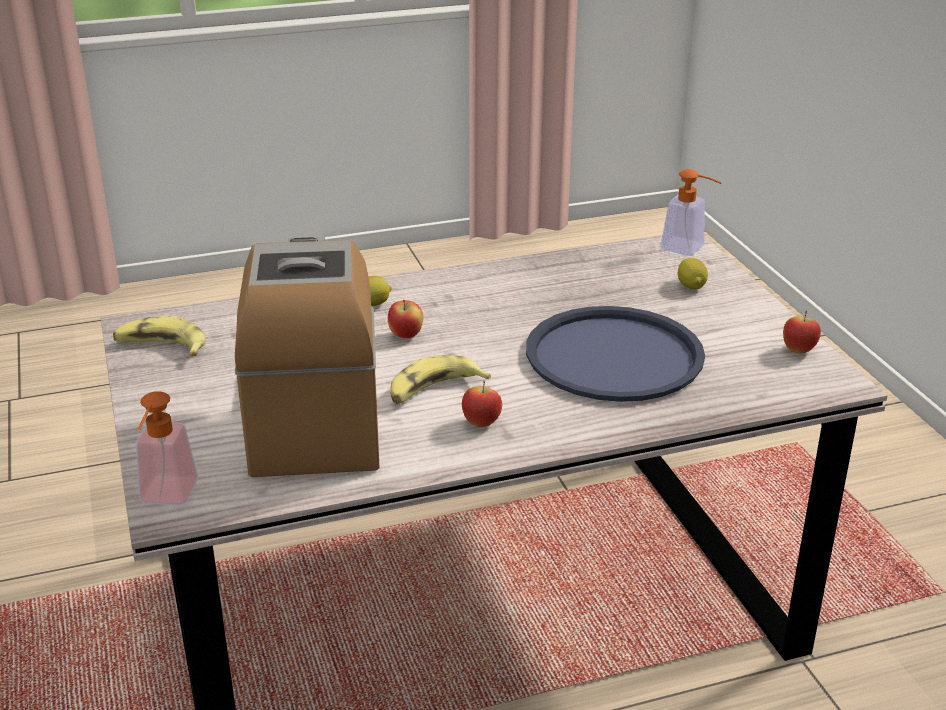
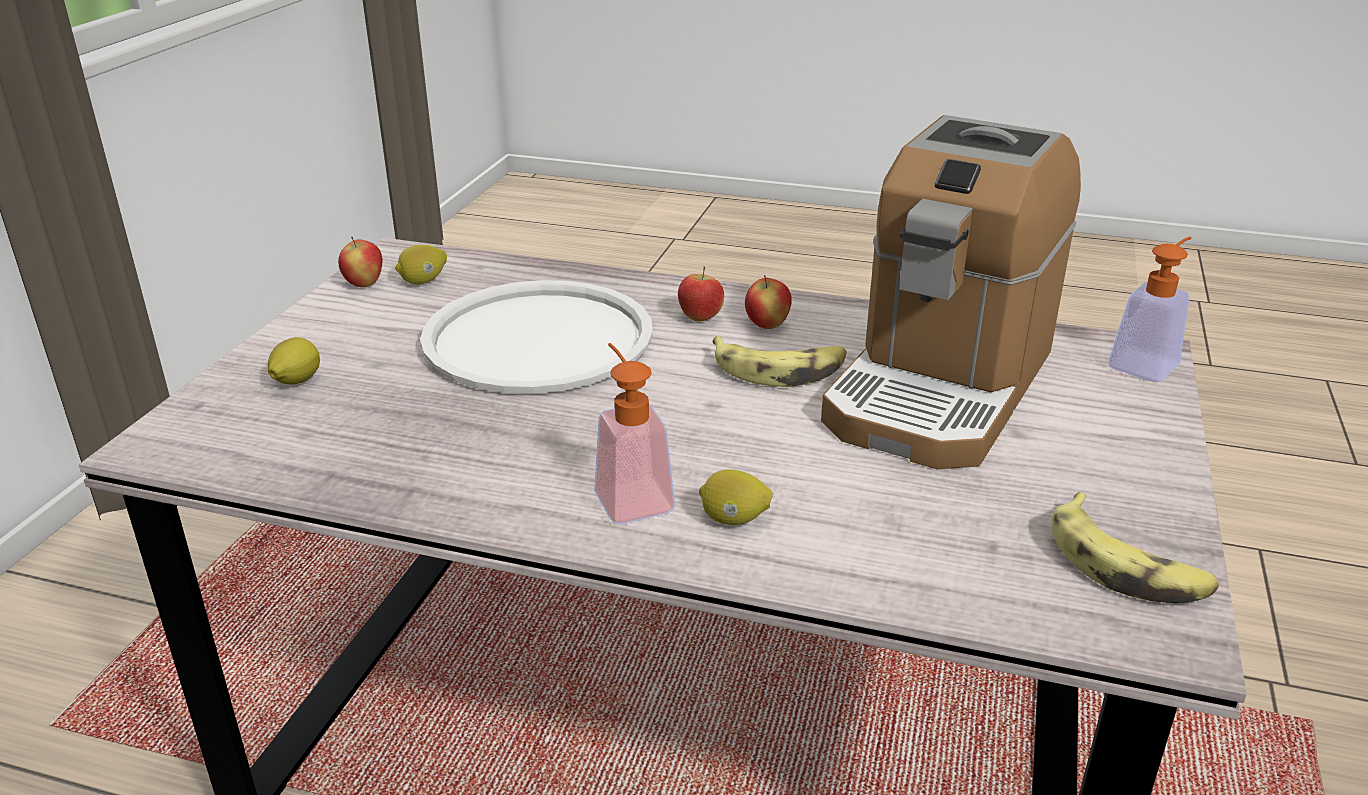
camera: 145 degrees left, 0 degrees up
(406, 336) = (738, 448): apple -> apple (700, 318)
(614, 356) = (537, 339): blue tray -> white tray
(689, 249) = (174, 432): soap dispenser -> soap dispenser (629, 494)
(768, 368) = (423, 281): none -> lemon

